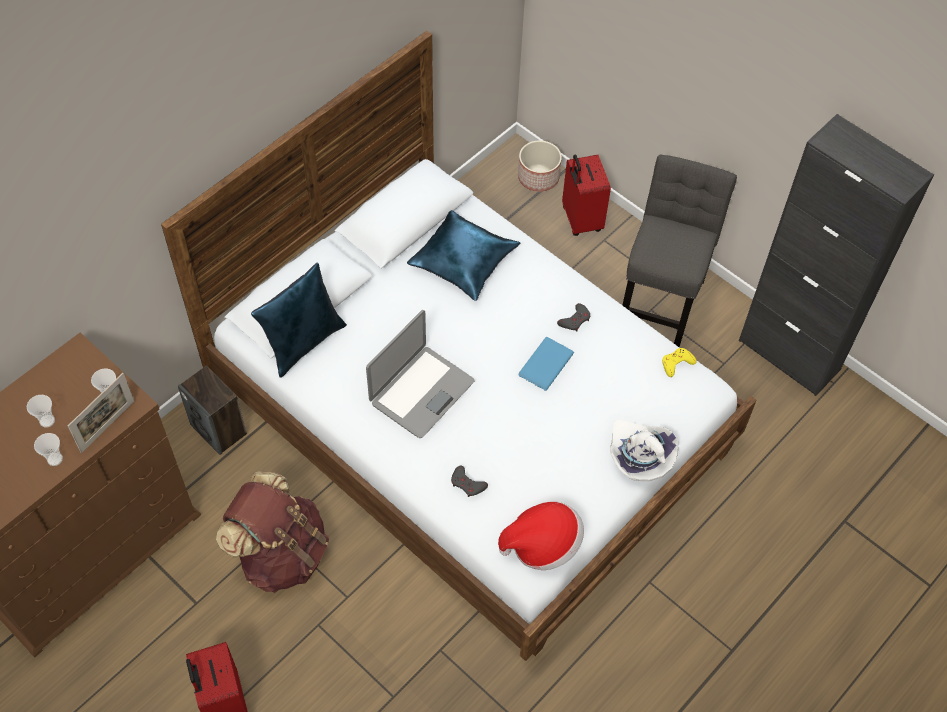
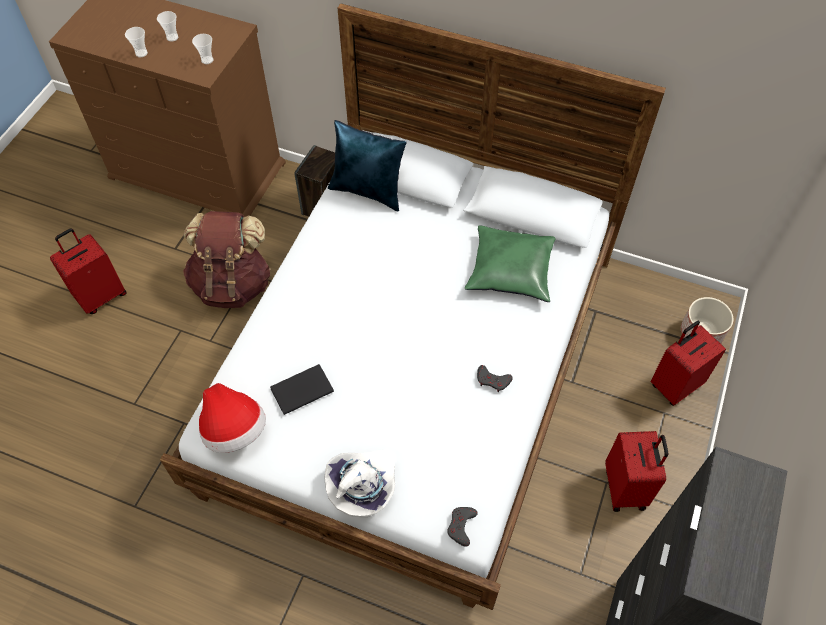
camera: 70 degrees right, 0 degrees up
(107, 426) = (179, 69): picture frame -> none
(421, 392) = (356, 286): laptop -> none
(463, 261) = (511, 270): blue pillow -> green pillow
(467, 484) = (276, 351): grey game controller -> grey game controller (461, 526)
(521, 475) = (300, 389): none -> black book
(544, 364) = (429, 370): blue book -> none
(661, 298) = (626, 488): grey chair -> red suitcase
(676, 363) = (487, 488): yellow game controller -> none

